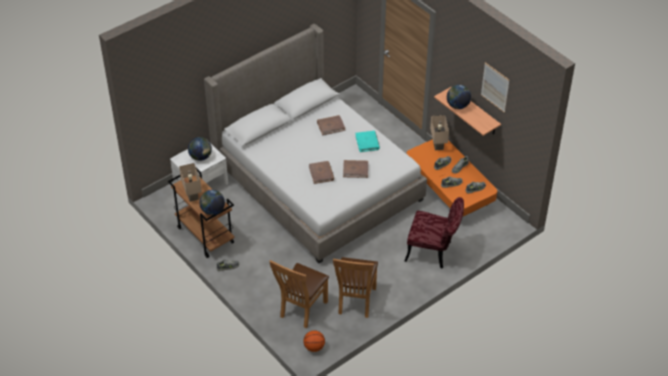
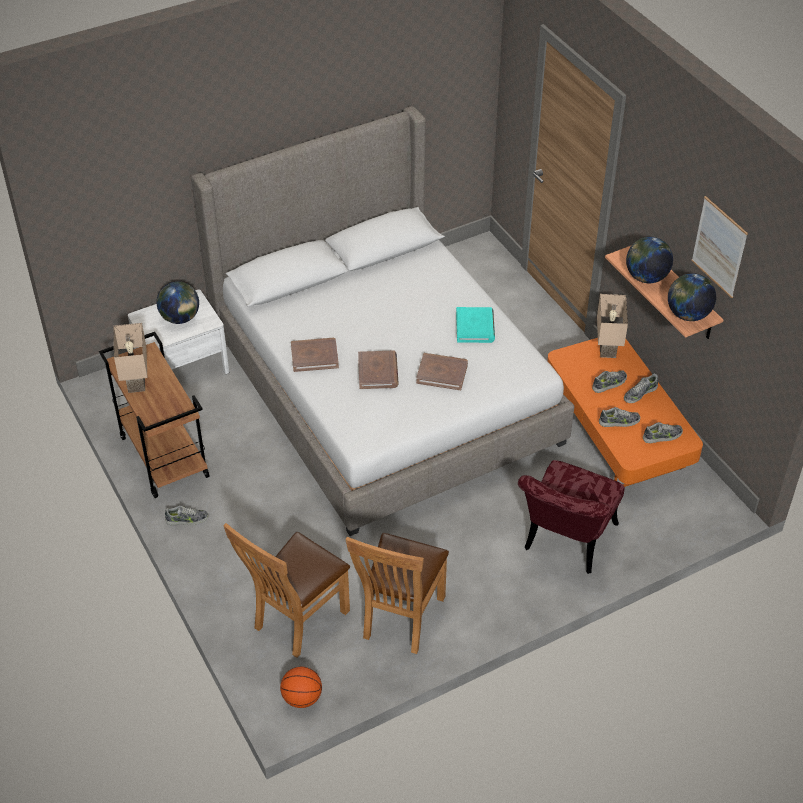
camera: 10 degrees right, 0 degrees up
(213, 211) = (163, 415): globe -> globe (688, 315)
(331, 126) = (416, 291): brown book -> brown book (314, 356)
(433, 252) = (566, 544): red chair -> red chair turned 90 degrees clockwise

